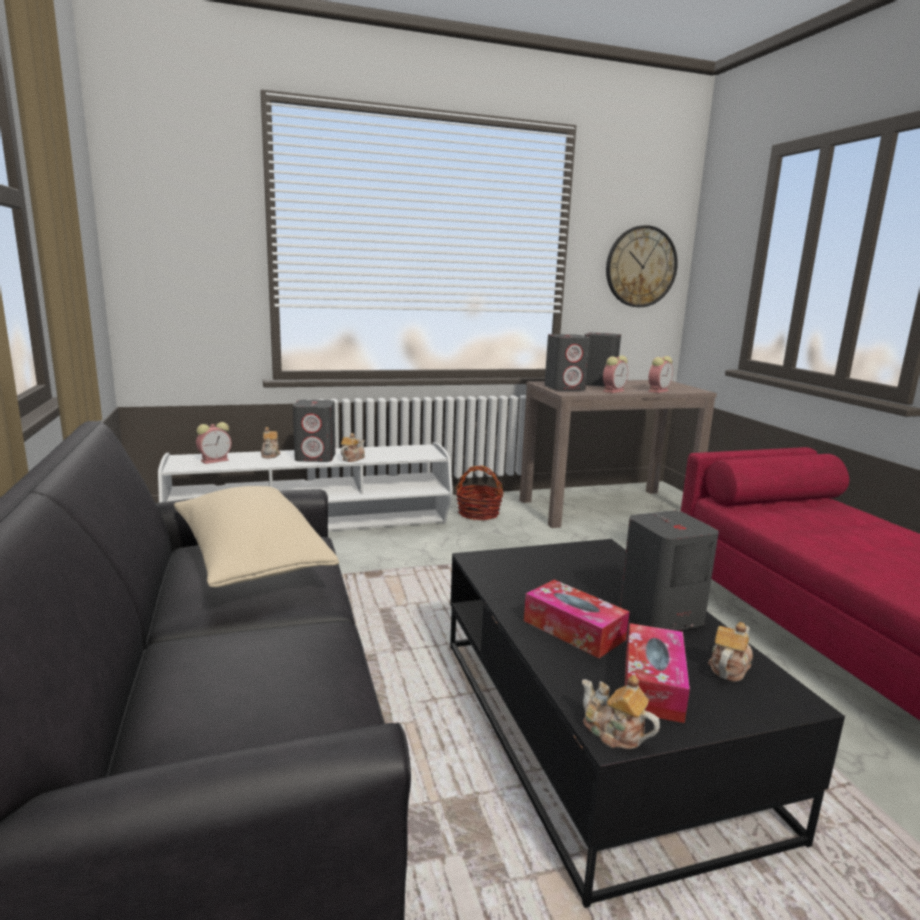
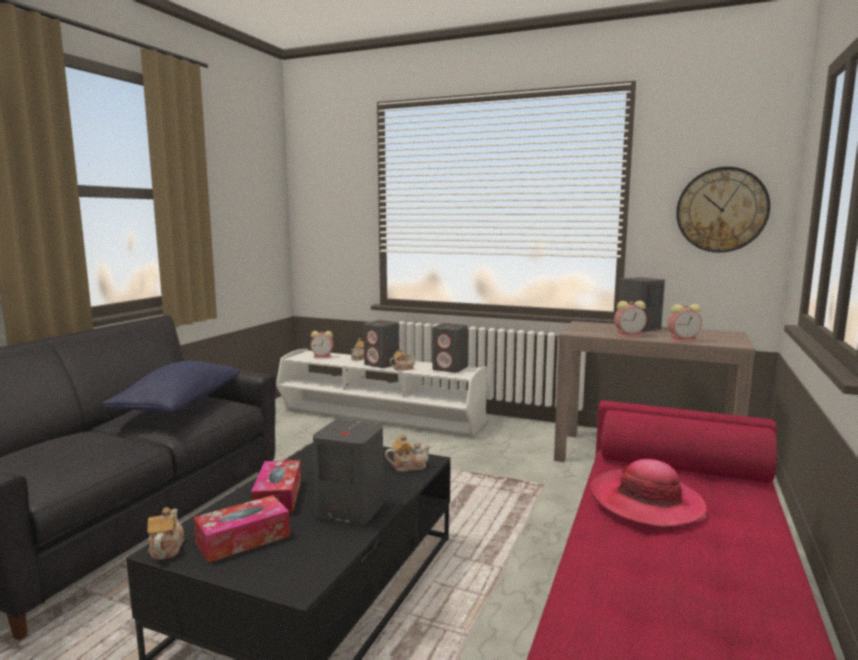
camera: 40 degrees right, 5 degrees down
(250, 560) = (179, 405): beige pillow -> blue pillow
(478, 513) = (511, 435): basket -> none
(565, 388) = (587, 329): grey speaker -> grey speaker (450, 368)
(728, 667) = (309, 552): teapot -> teapot (408, 466)
(827, 530) = (646, 502): none -> hat

